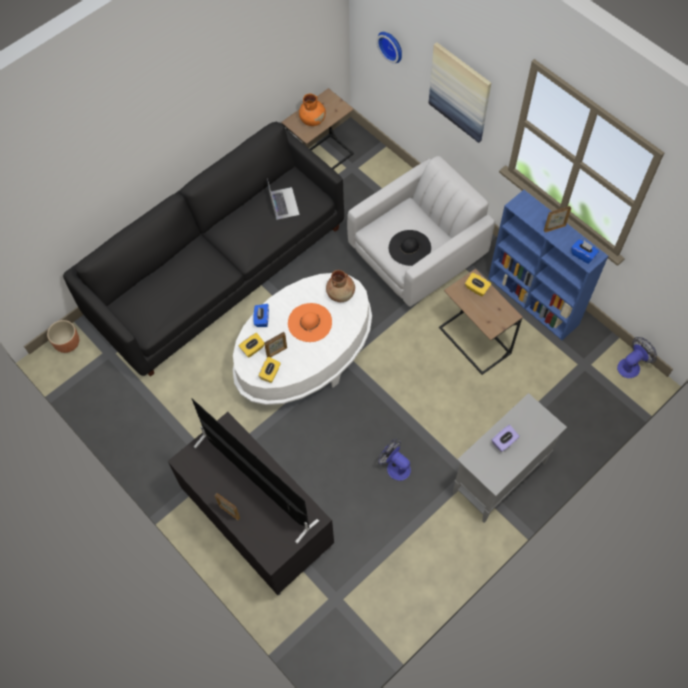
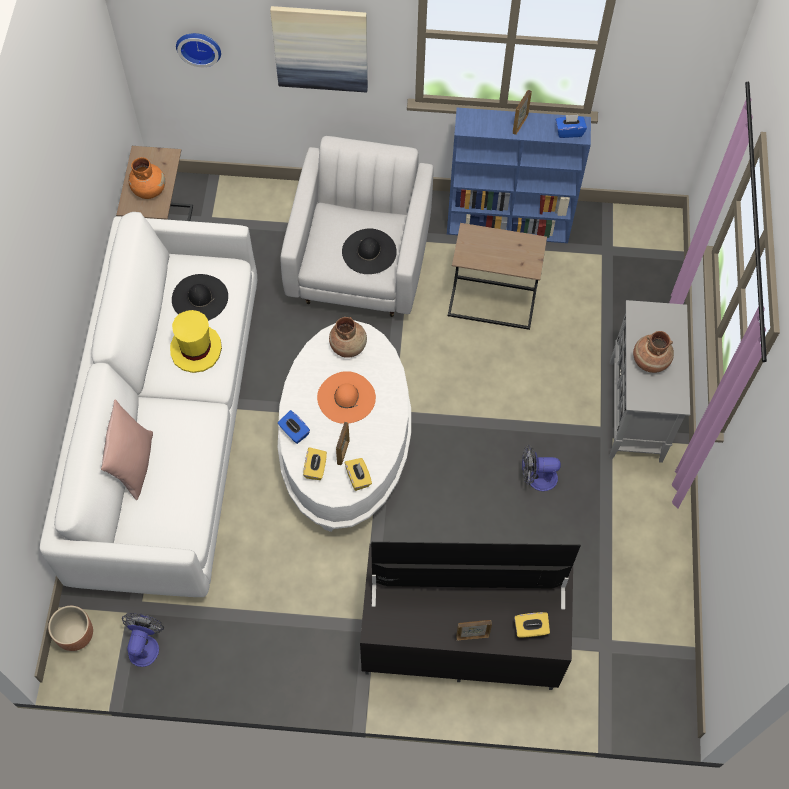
camera: 45 degrees left, 0 degrees up
(160, 269) = (134, 465): none -> pink pillow
(218, 271) = (168, 429): black sofa -> white sofa
(253, 230) = (196, 349): none -> yellow hat
(284, 203) = (200, 298): laptop -> black hat
(476, 289) = (481, 241): yellow tissue box -> yellow tissue box (530, 629)
(504, 442) = (650, 360): purple tissue box -> brown vase
(631, 365) = (646, 220): fan -> fan (145, 645)

